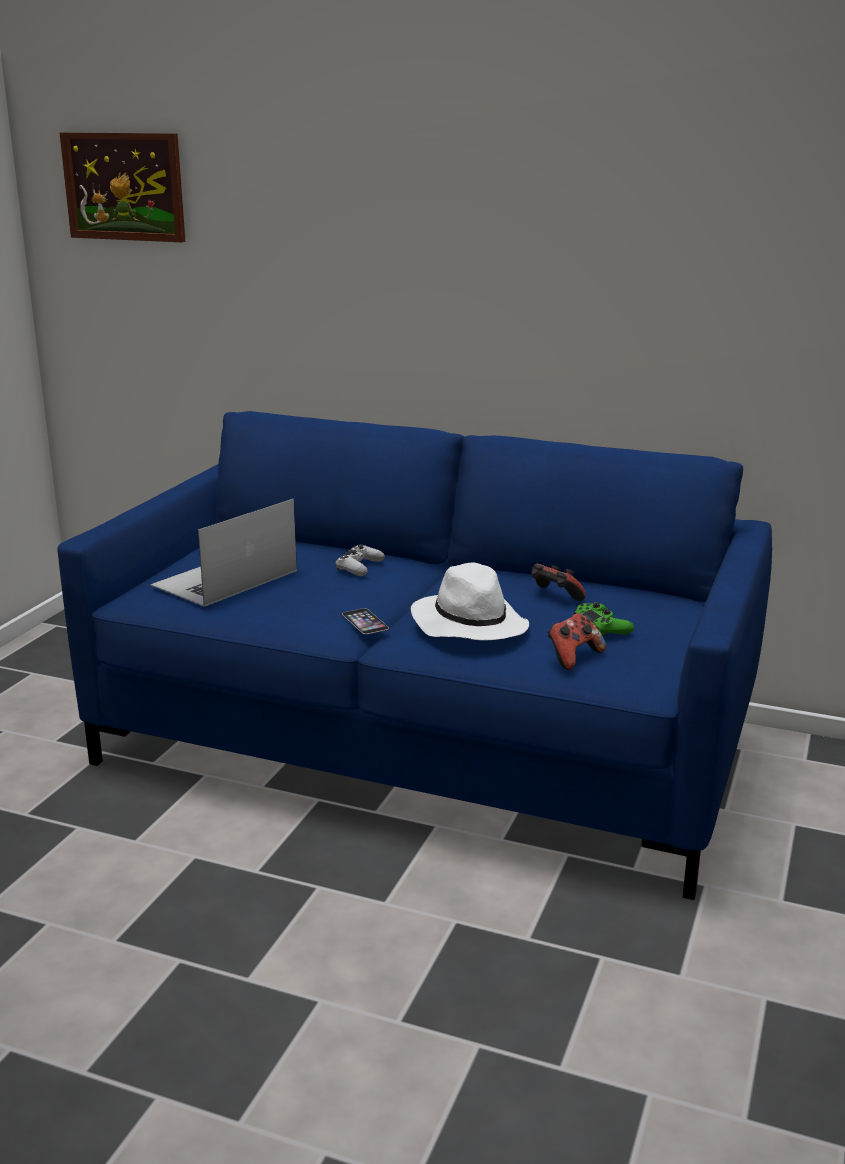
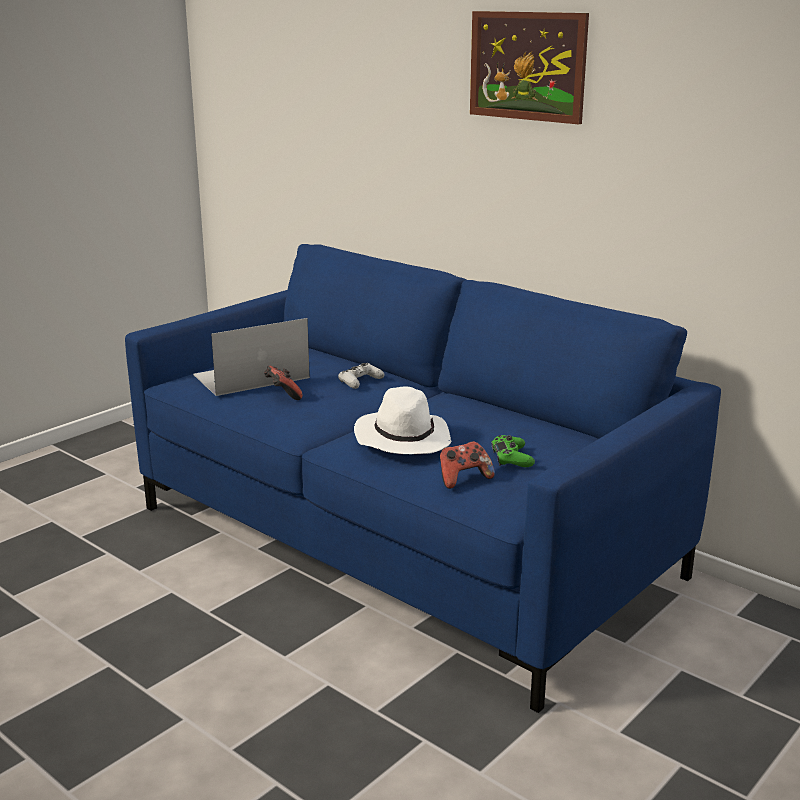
camera: 20 degrees right, 0 degrees up
(124, 187) = (253, 57): picture -> picture (527, 66)
(365, 621) = (325, 424): phone -> none
(554, 597) = (495, 428): game controller -> game controller (282, 395)

